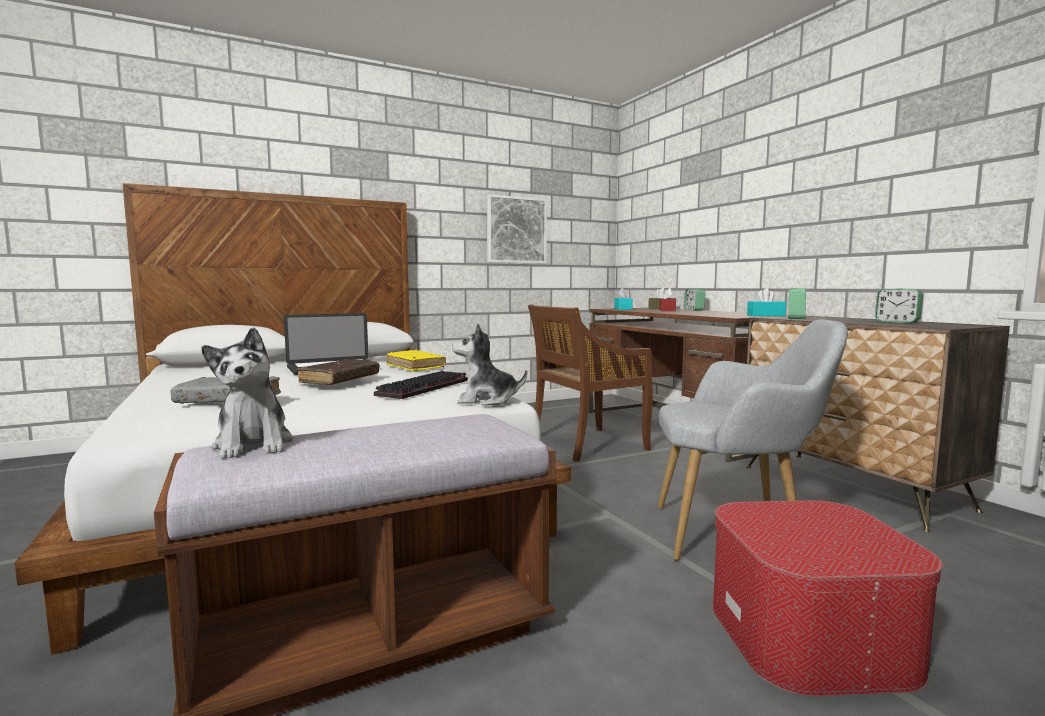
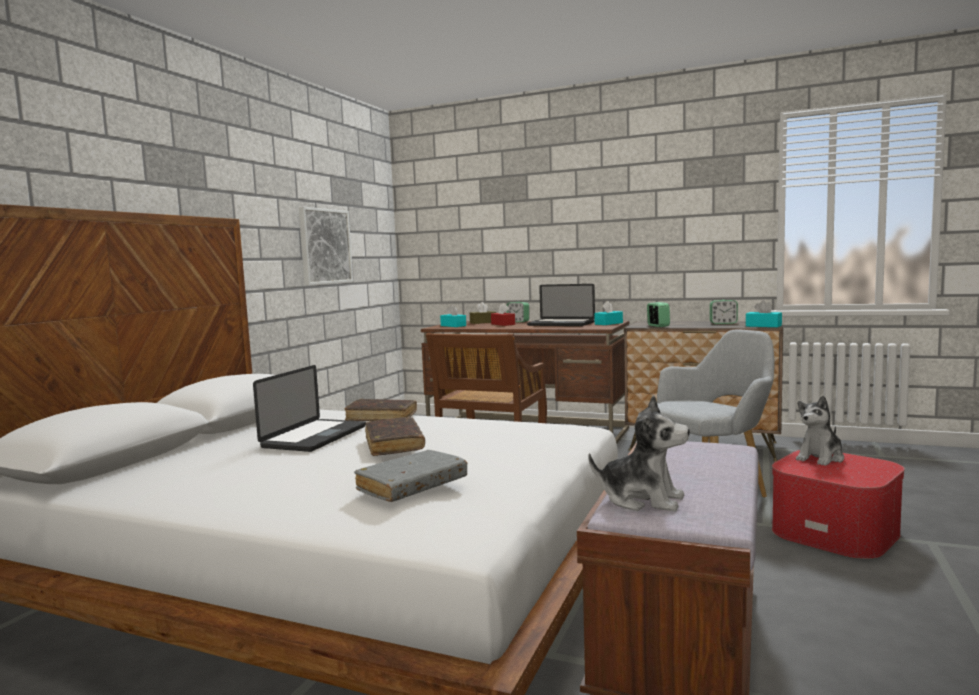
camera: 40 degrees left, 0 degrees up
(415, 367) = (381, 417): yellow book -> brown book
(424, 388) = (497, 433): keyboard -> none
(486, 401) = (578, 431): plush toy -> plush toy (820, 458)
(717, 313) = (561, 324): none -> laptop
(936, 326) = (763, 326): none -> turquoise tissue box

